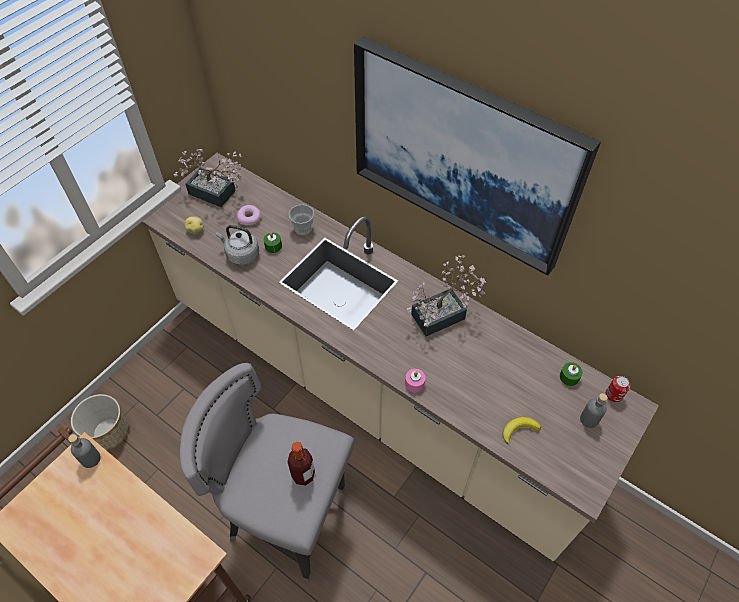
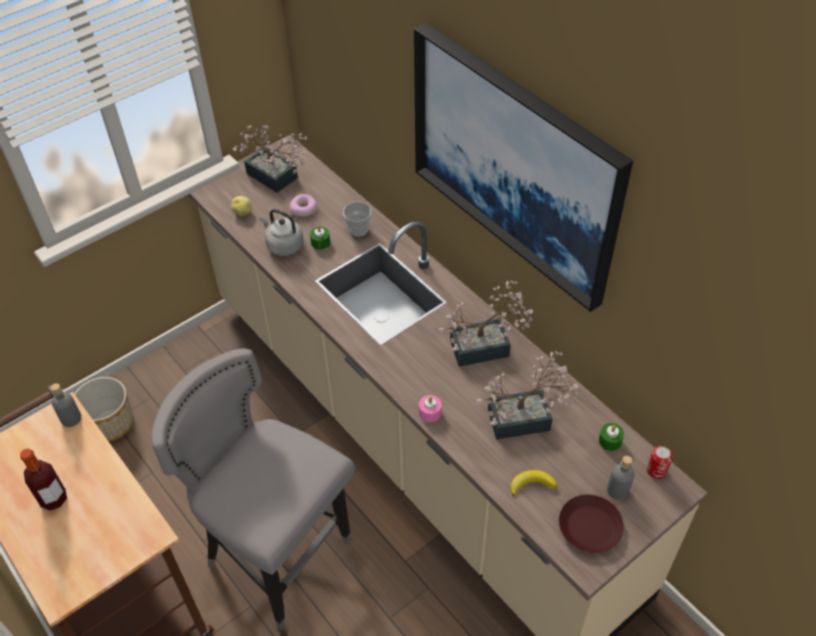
camera: 15 degrees right, 5 degrees down
(303, 475) = (286, 487): bottle -> bottle (54, 499)
(496, 372) = (526, 419): none -> potted plant
(577, 457) = (590, 526): none -> brown plate

